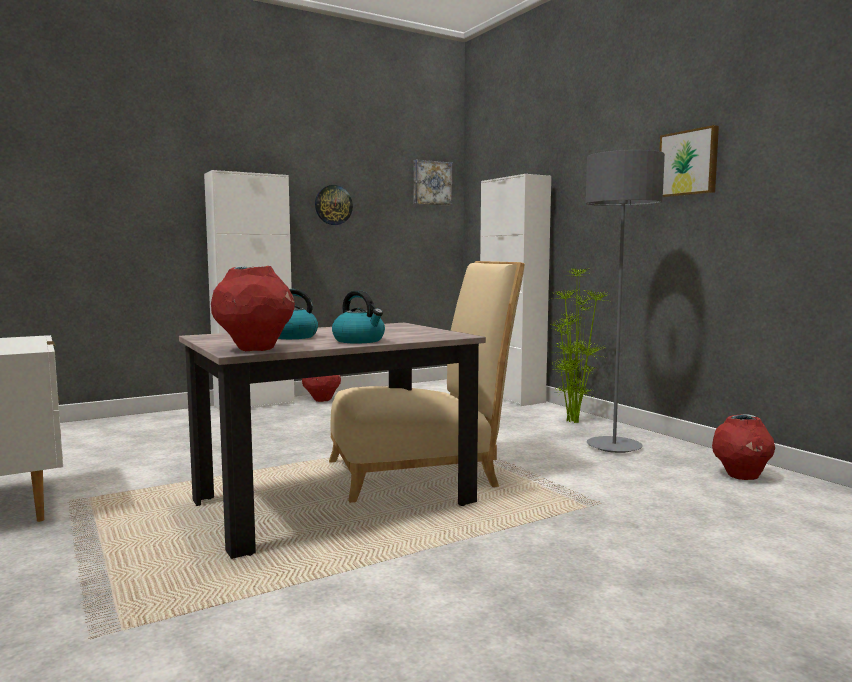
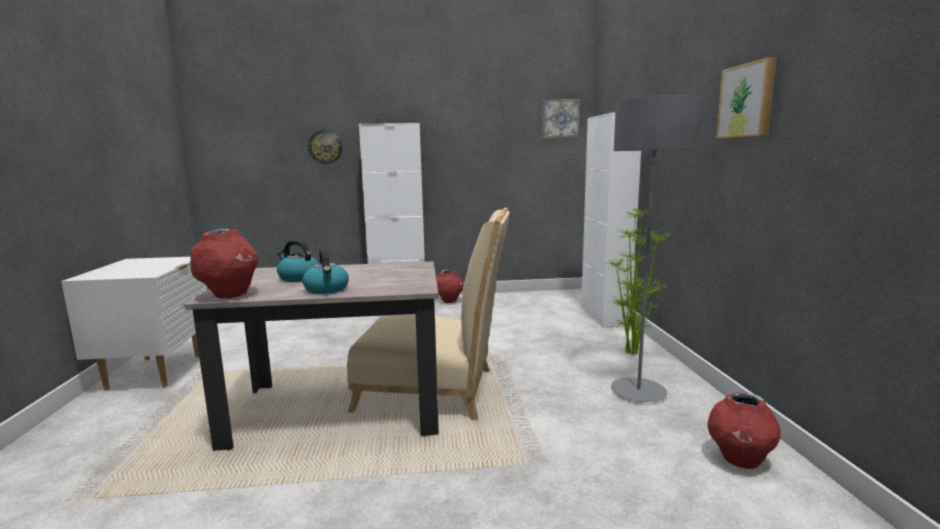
camera: 25 degrees right, 5 degrees up
(333, 205) = (467, 143): wall clock -> wall clock (325, 147)

